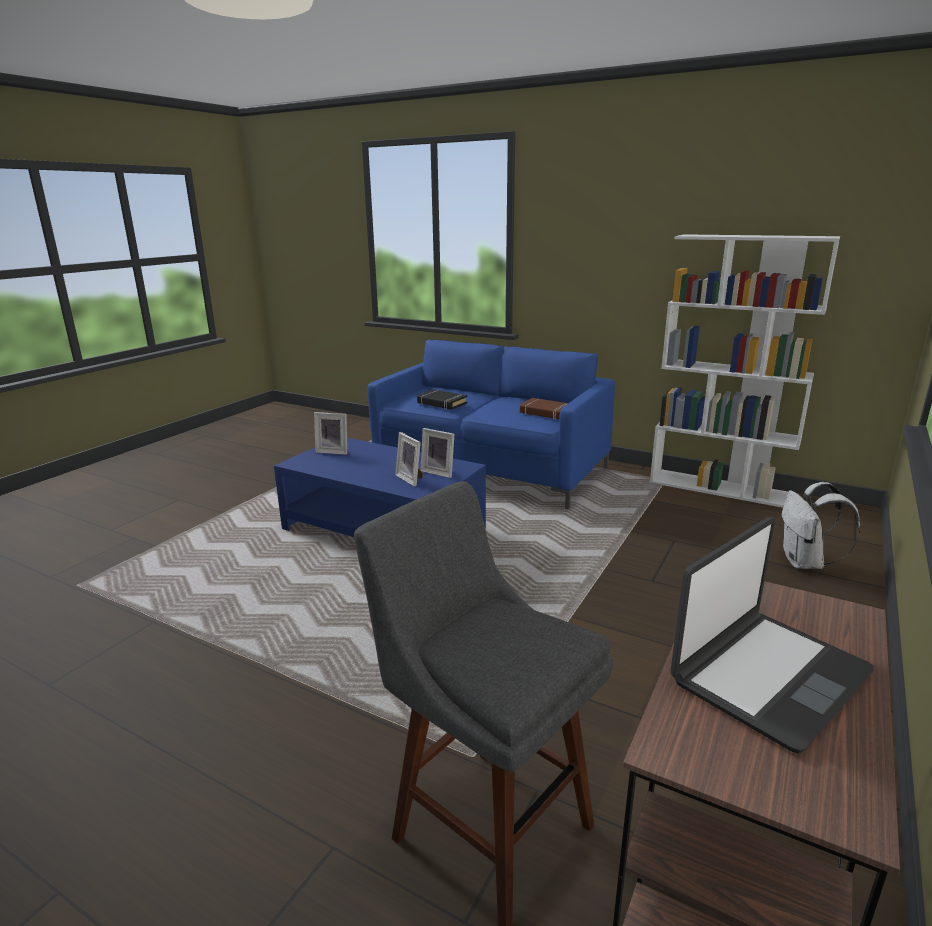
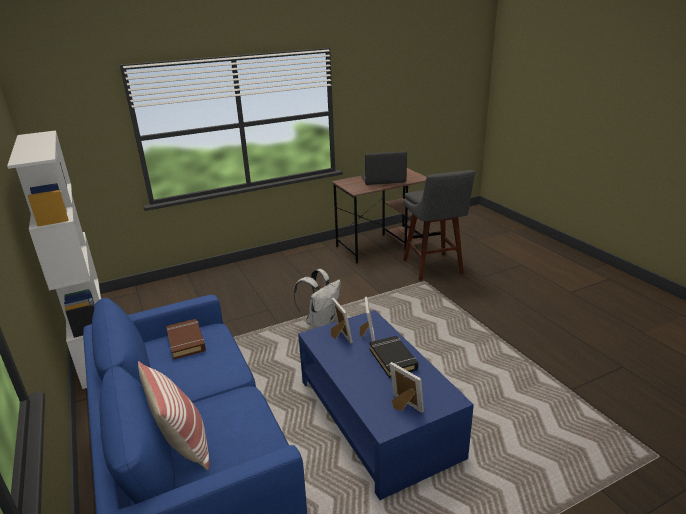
camera: 145 degrees left, 5 degrees up
(441, 403) = (235, 412): black book -> black book (393, 359)
(451, 392) = (183, 444): none -> pillow
(805, 563) = (187, 291): white backpack -> white backpack (320, 322)

